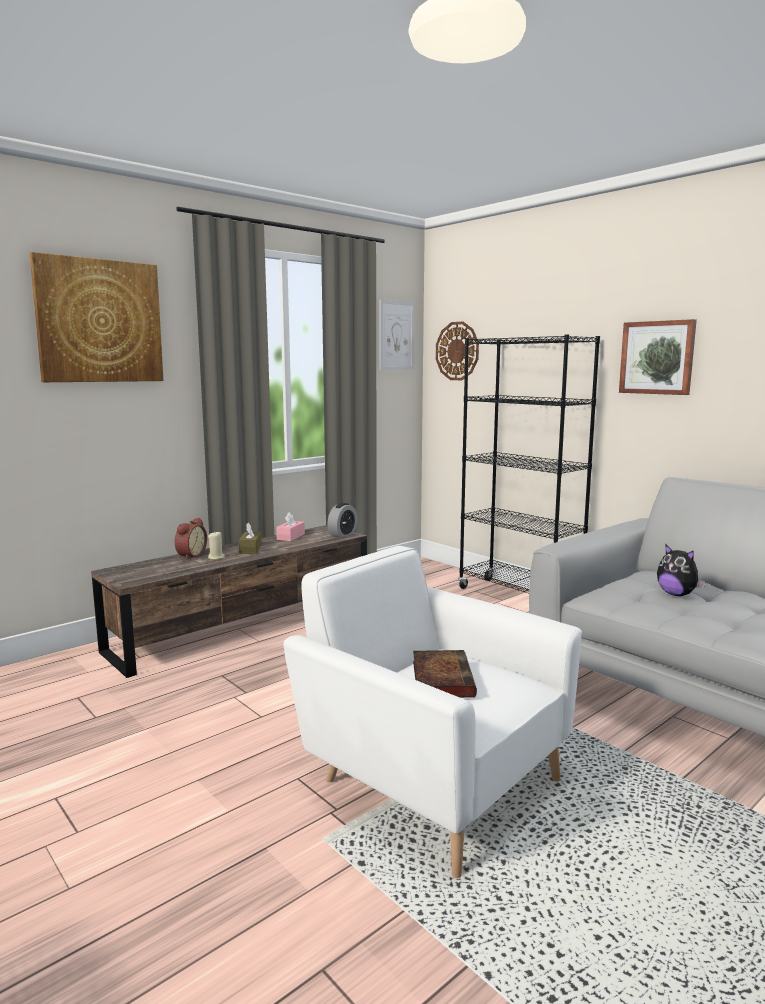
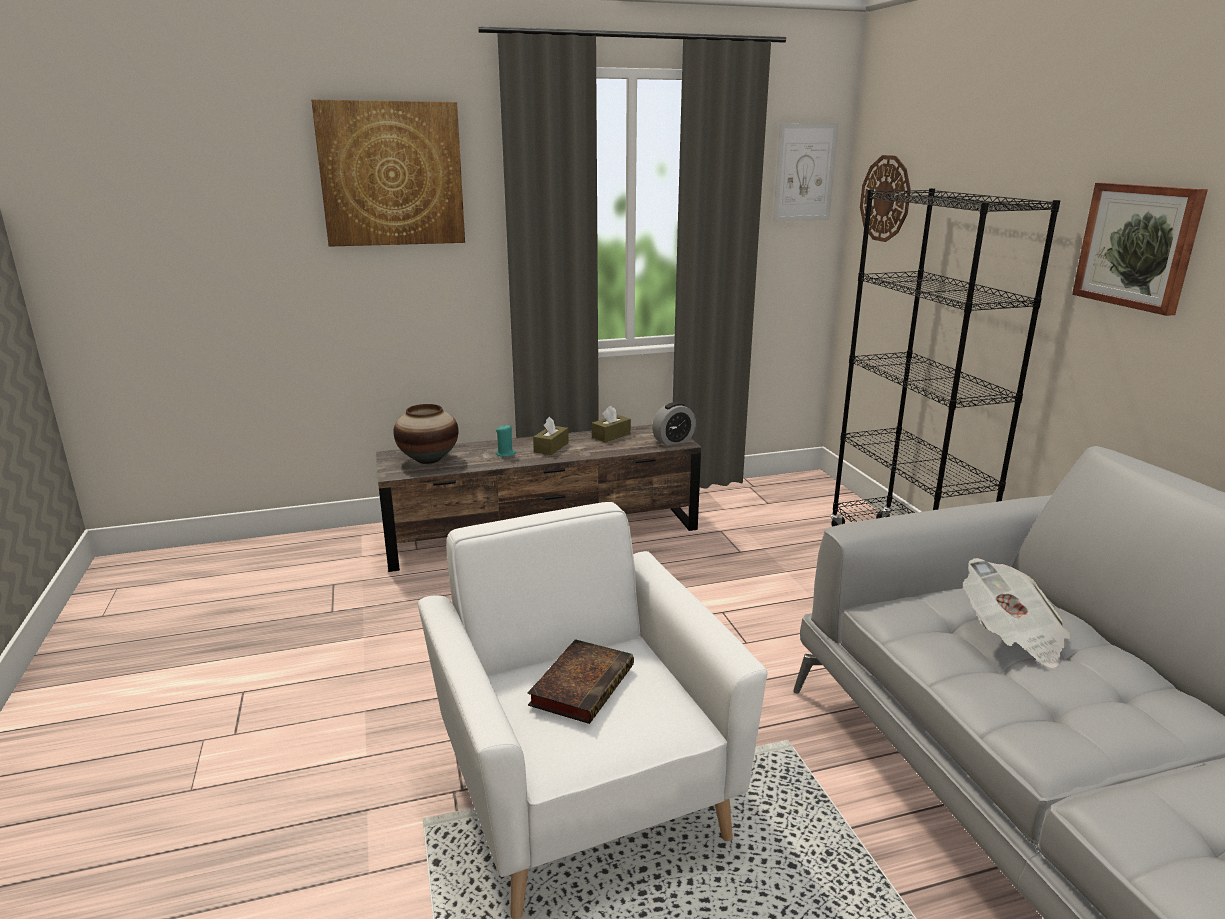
camera: 25 degrees right, 10 degrees up
(150, 569) = (429, 460): none -> vase
(190, 555) = (482, 447): alarm clock -> none
(216, 557) = (505, 454): beige candle -> turquoise candle
(290, 537) = (611, 435): pink tissue box -> brown tissue box
(677, 594) = (1012, 636): plush toy -> newspaper

